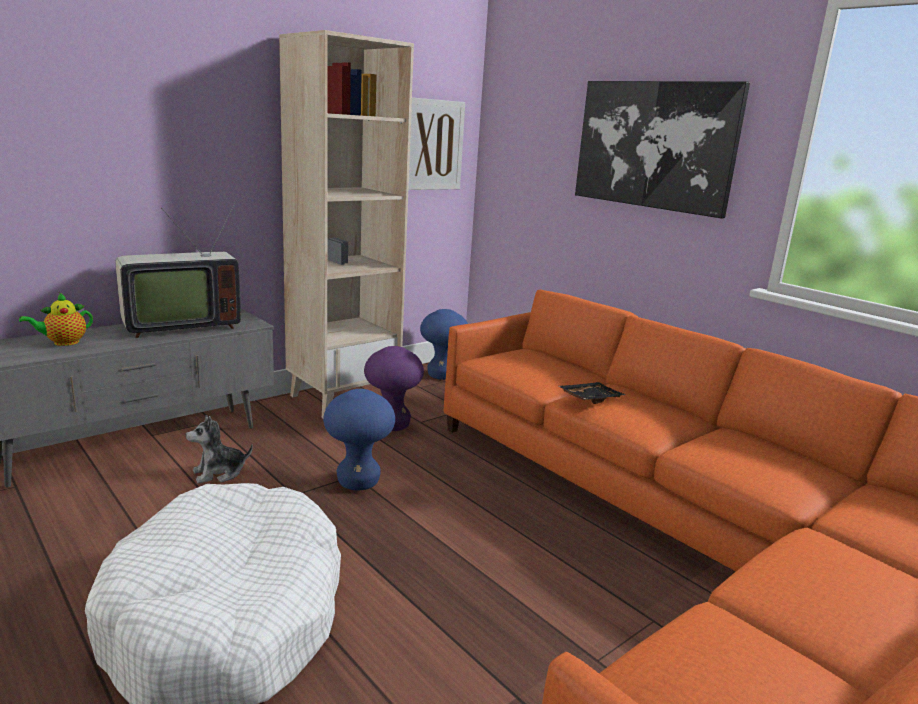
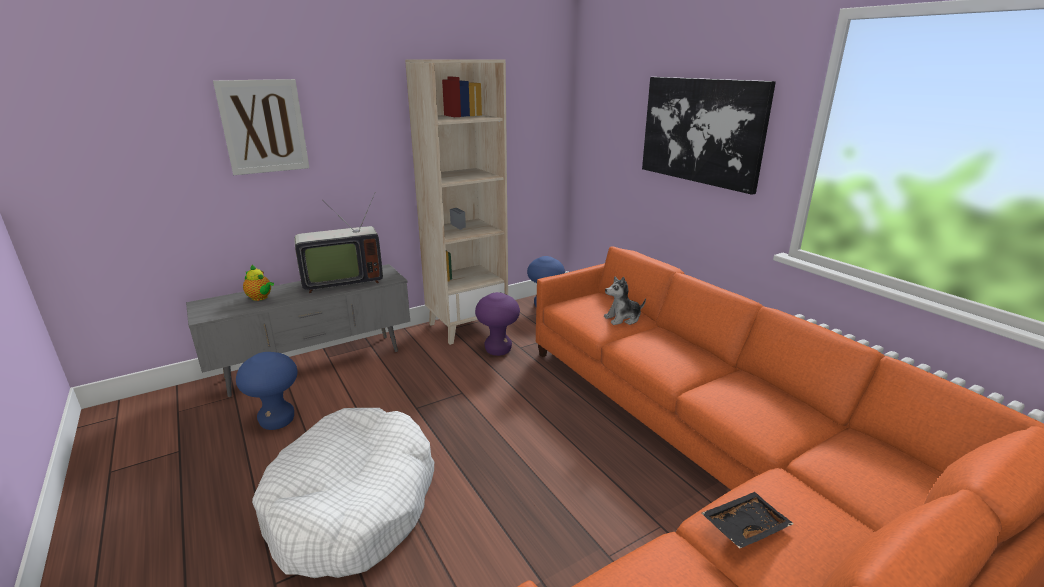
camera: 10 degrees right, 5 degrees up
(63, 342) = (260, 298): teapot -> teapot turned 120 degrees counterclockwise
(219, 473) = (368, 389): plush toy -> plush toy (623, 318)
(358, 482) = (463, 399): blue stool -> blue stool (277, 421)
(433, 145) = (534, 129): picture -> picture (263, 127)
(590, 399) = (635, 343): black tray -> black tray (744, 526)

